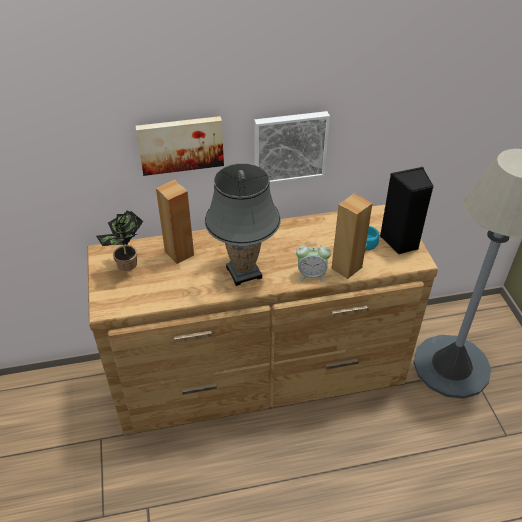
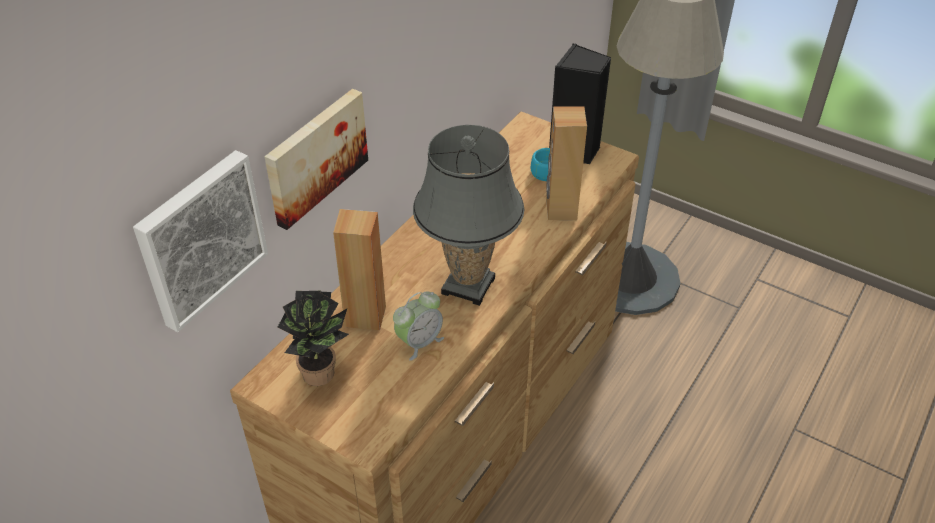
camera: 45 degrees left, 0 degrees up
(289, 146) = (420, 94): picture -> picture (200, 238)
(311, 275) = (538, 240): alarm clock -> alarm clock (419, 342)

